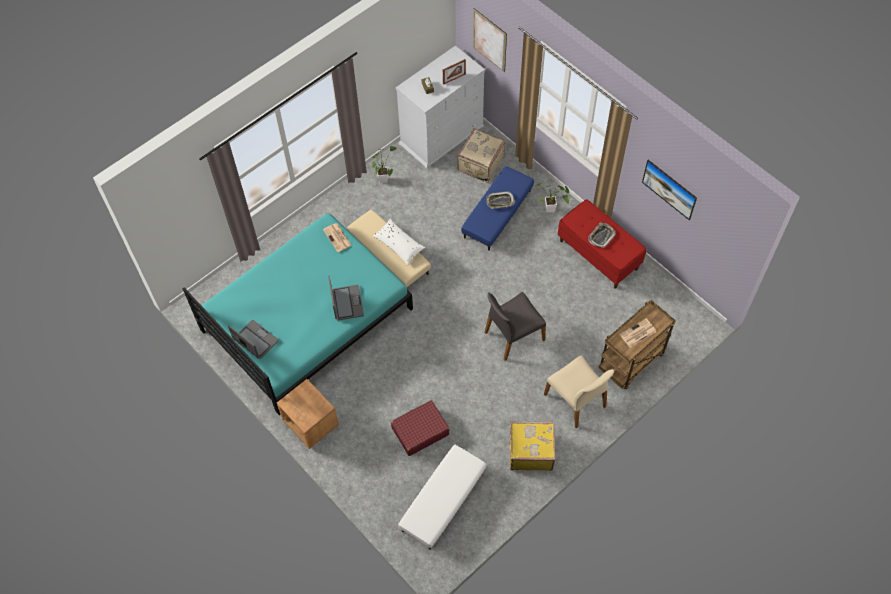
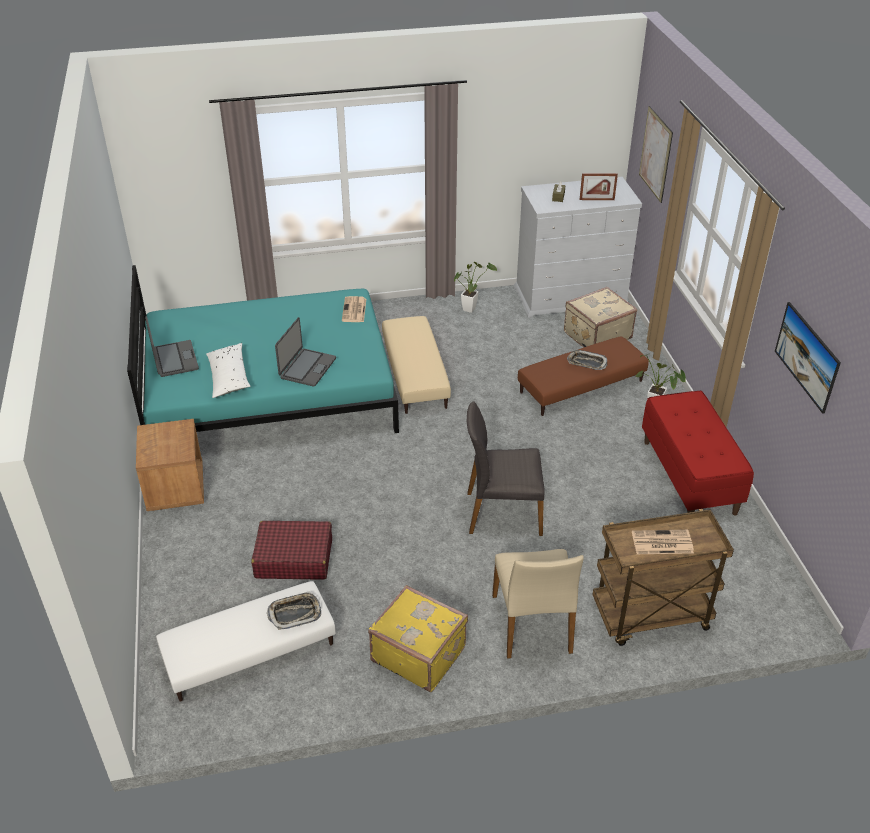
camera: 30 degrees right, 20 degrees down
(399, 245) = (427, 355): white pillow -> white pillow (228, 377)
(497, 214) = (581, 387): blue ottoman -> brown ottoman
(601, 236) = (694, 434): tray -> tray (295, 613)

